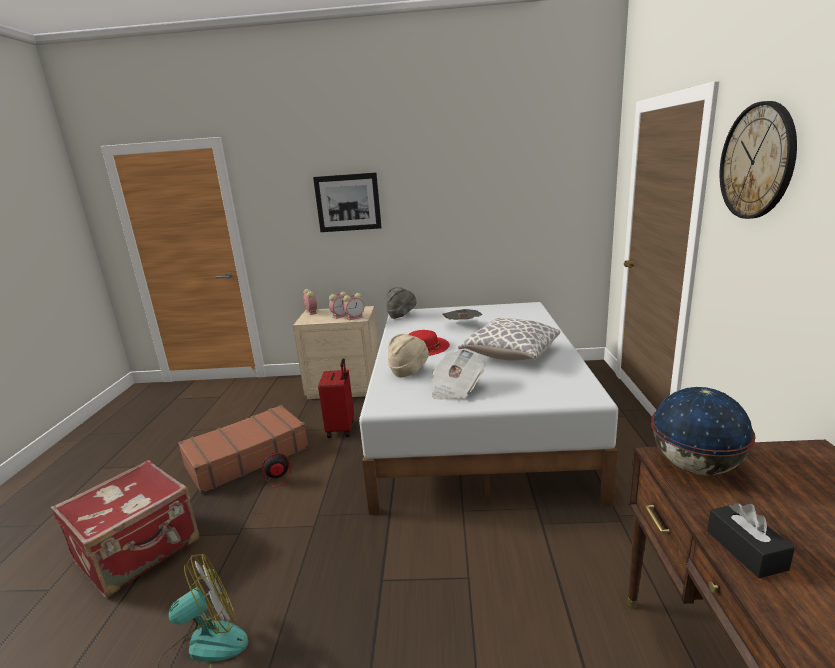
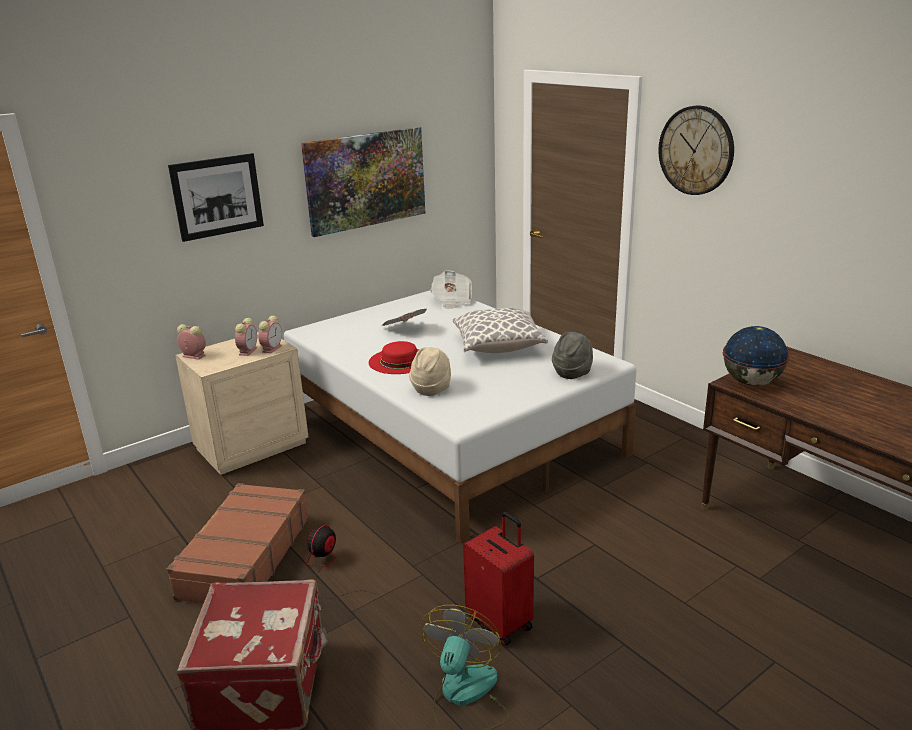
camera: 40 degrees left, 5 degrees up
(341, 429) = (318, 488): red suitcase -> red suitcase (501, 622)
(401, 316) = (314, 334): grey hat -> grey hat (572, 372)
(455, 389) = (500, 389): newspaper -> newspaper (452, 301)
(473, 201) = (366, 180): none -> picture
(745, 550) = (819, 413): black tissue box -> none

